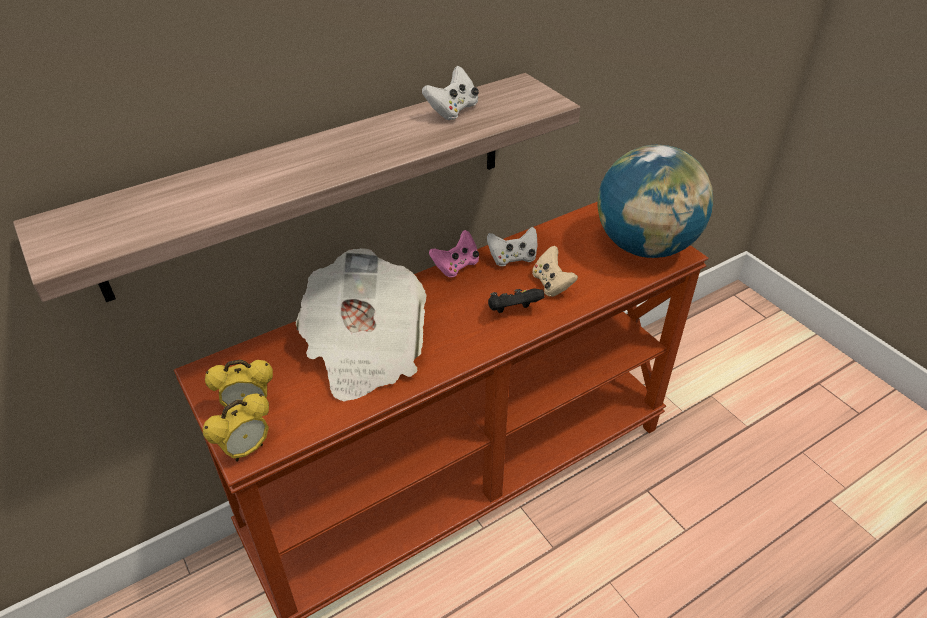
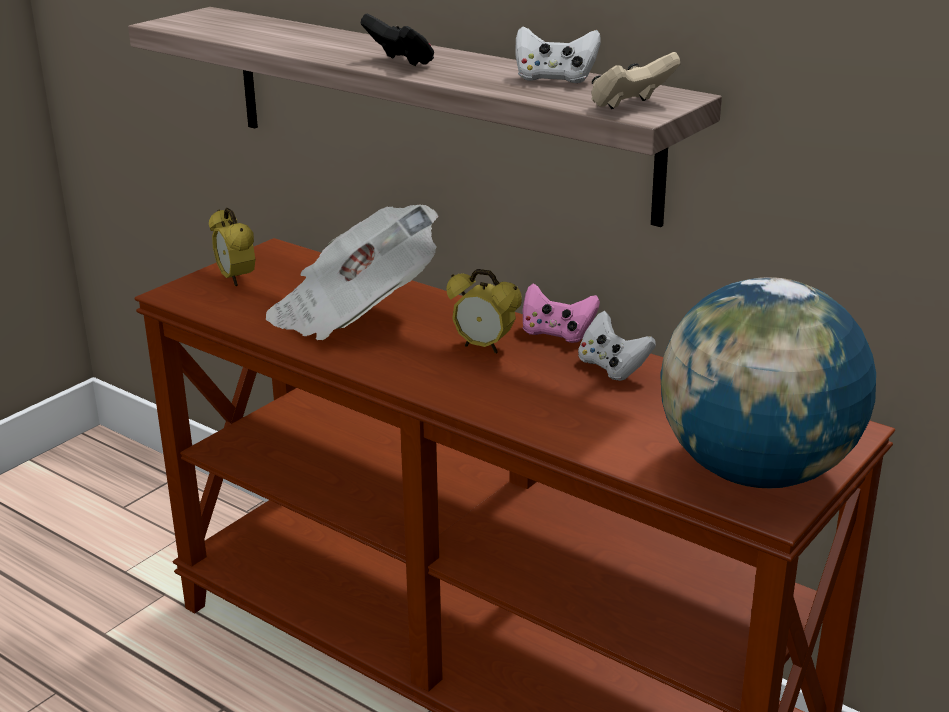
camera: 70 degrees right, 15 degrees down
(246, 450) = (179, 292): alarm clock -> alarm clock (484, 347)
(513, 311) = (493, 387): black game controller -> black game controller (400, 62)
(551, 284) = (577, 405): beige game controller -> beige game controller (630, 105)

